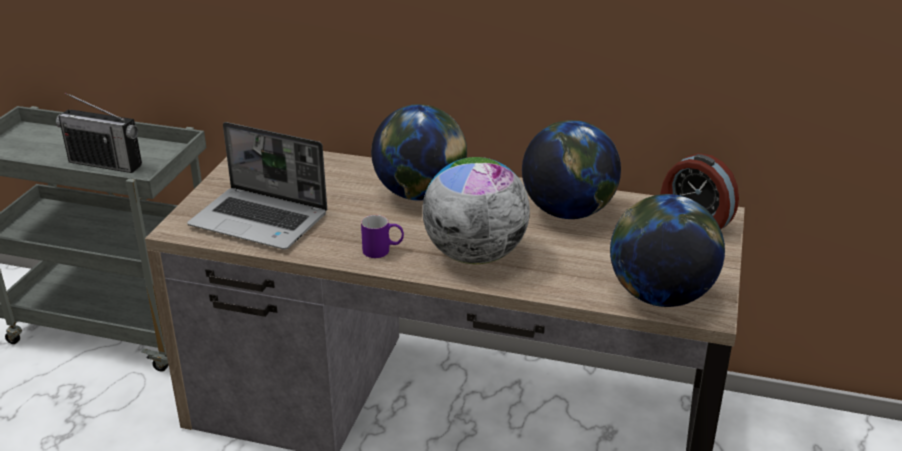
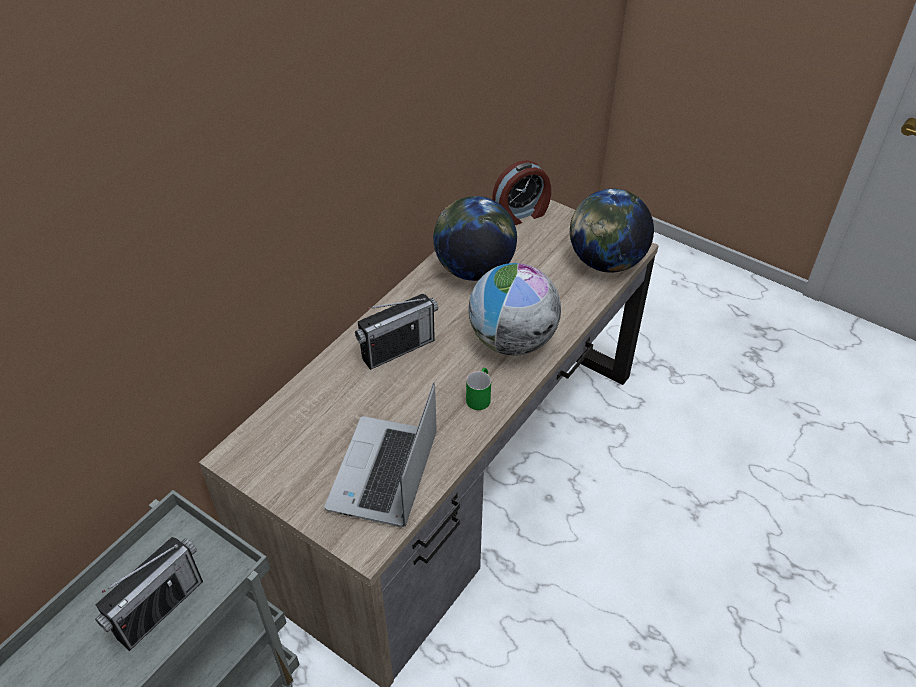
camera: 70 degrees left, 15 degrees up
(261, 220) = (384, 474): laptop -> laptop turned 150 degrees clockwise
(383, 250) = (479, 396): purple mug -> green mug
(420, 194) = (398, 349): globe -> radio

